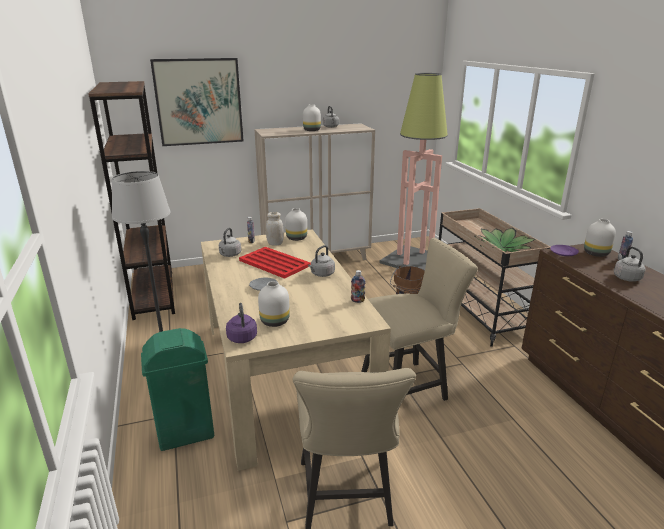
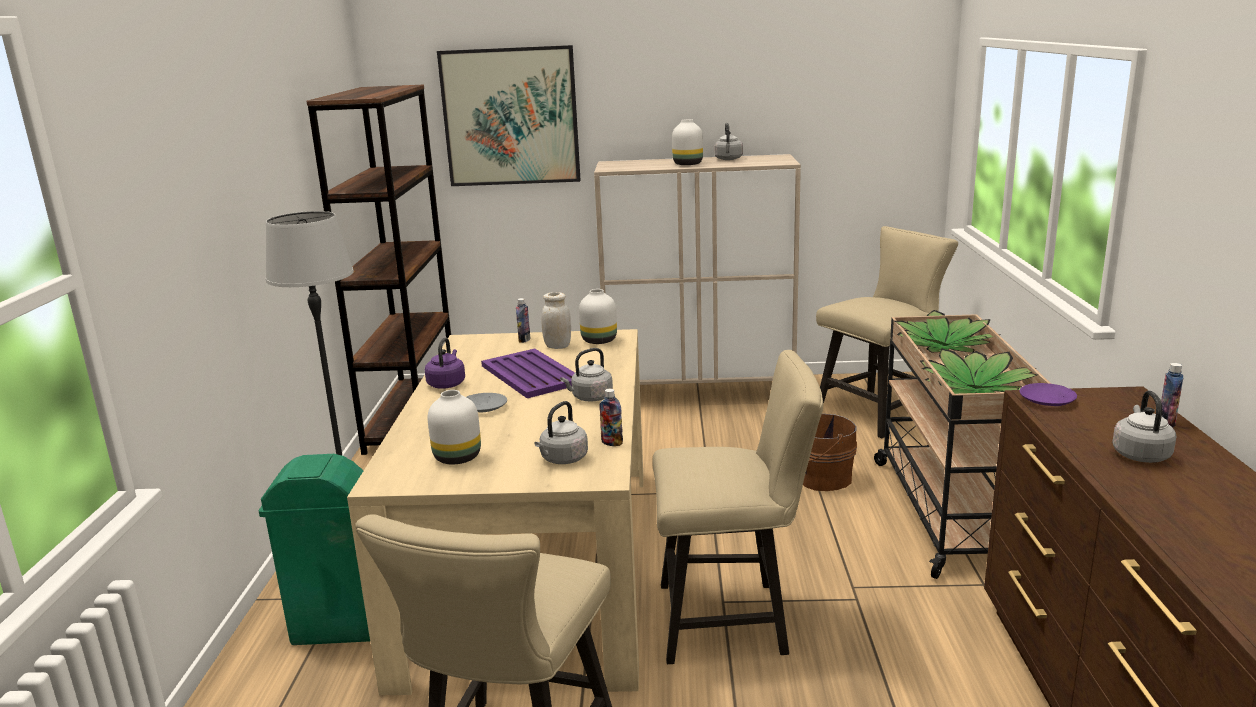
camera: 20 degrees right, 5 degrees down
(229, 255) = (475, 357): grey kettle -> grey kettle (562, 459)
(242, 337) = (392, 473): purple kettle -> purple kettle (447, 384)
(274, 263) = (531, 374): red tray -> purple tray
(415, 260) = (879, 411): floor lamp -> beige chair
(470, 225) = (944, 345): none -> potted plant
(595, 253) = (1117, 406): white vase -> none

